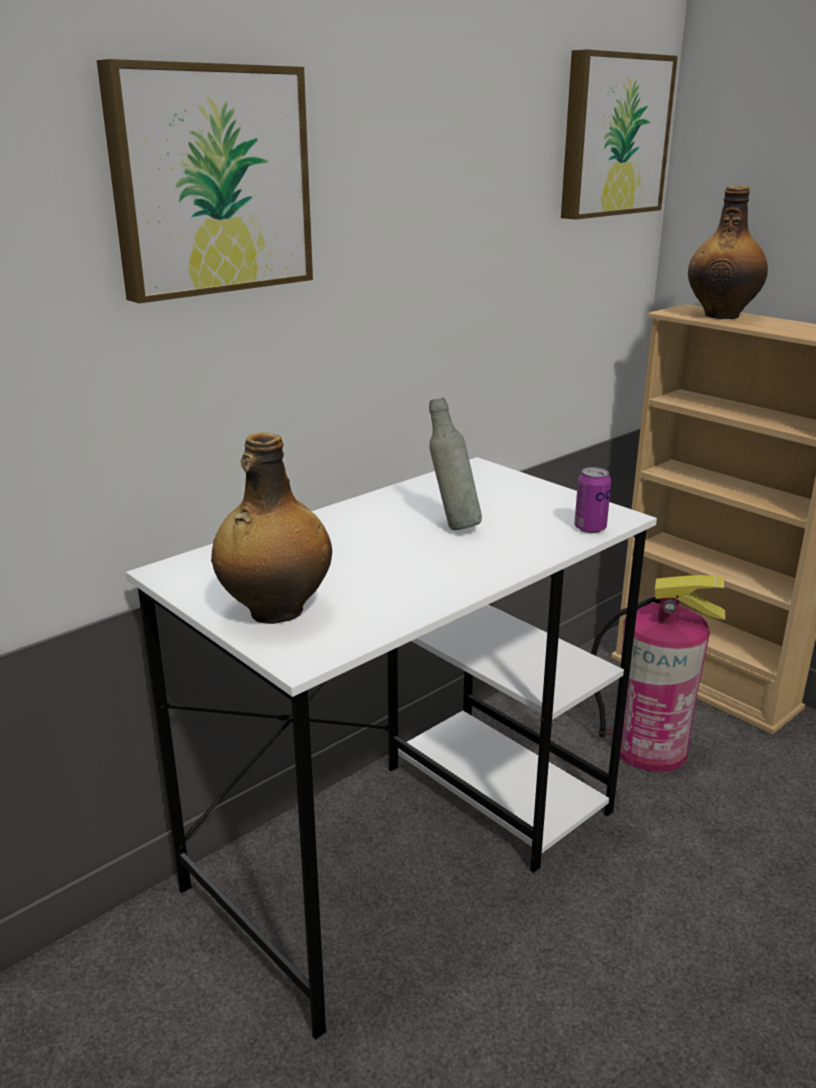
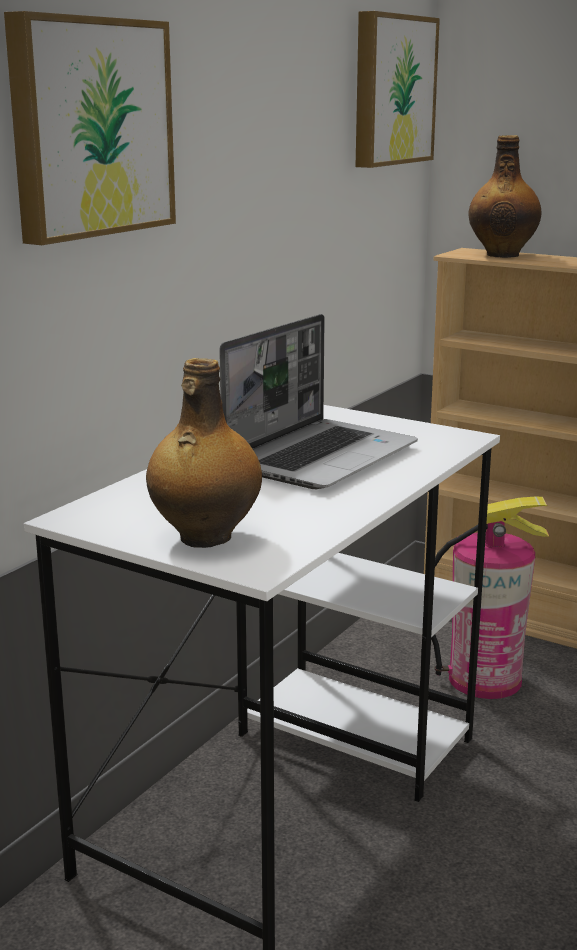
camera: 15 degrees left, 5 degrees down
(452, 526) = (321, 456): grey bottle -> laptop
(590, 528) = (447, 447): can -> none

